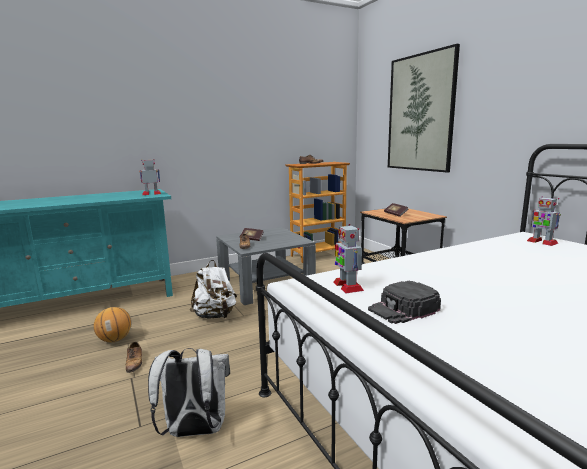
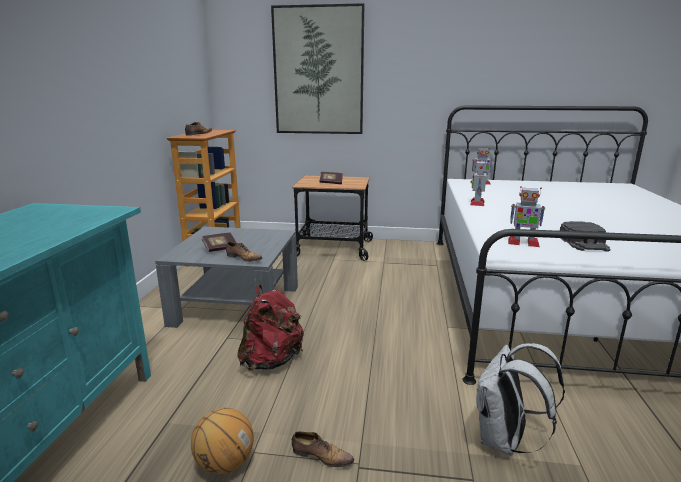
camera: 55 degrees left, 5 degrees up
(152, 194) = (81, 211): toy robot -> toy robot (477, 203)
(215, 316) = (272, 360): white backpack -> red backpack

